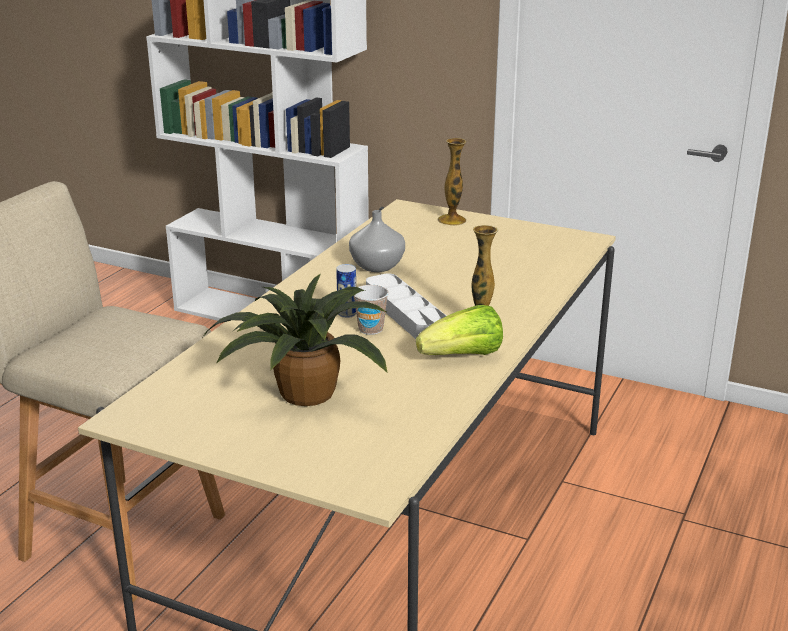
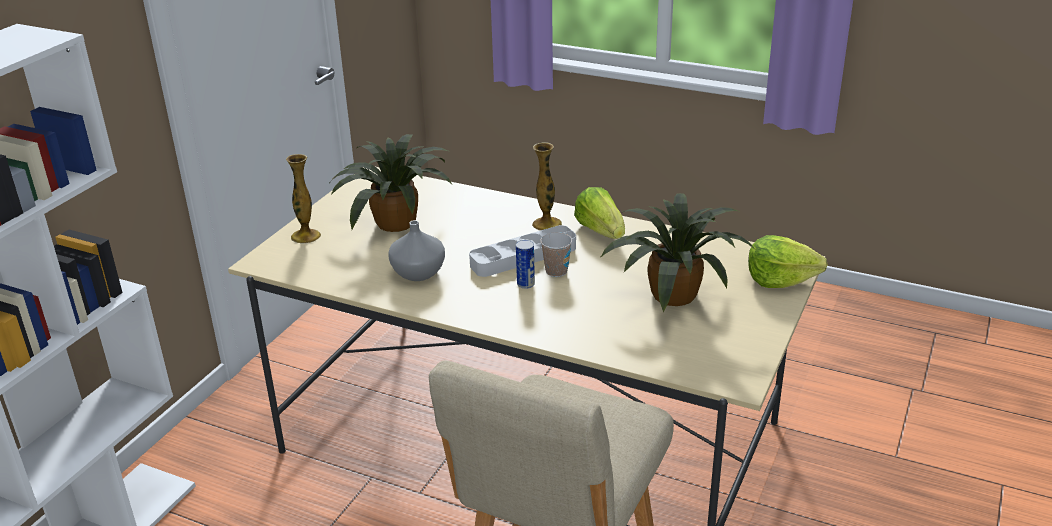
camera: 90 degrees left, 5 degrees up
(328, 471) = (780, 279): none -> lettuce
(475, 253) = (396, 225): none -> potted plant

